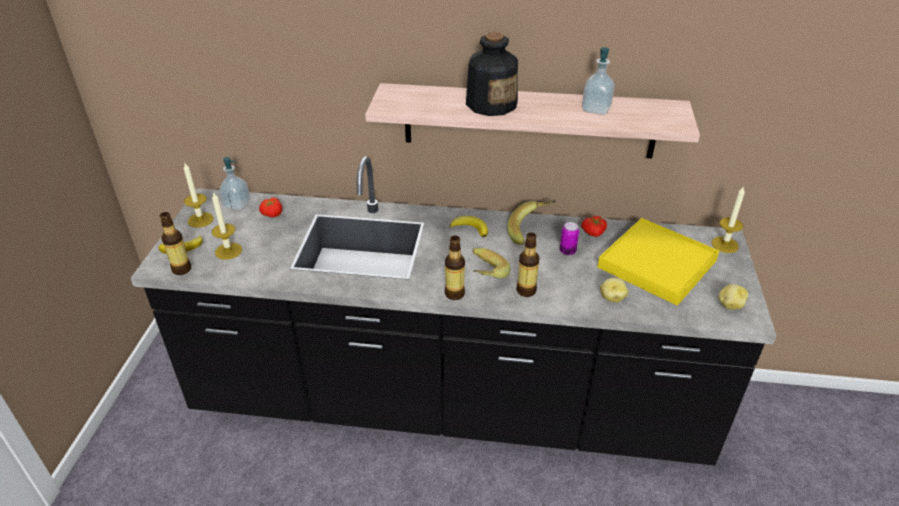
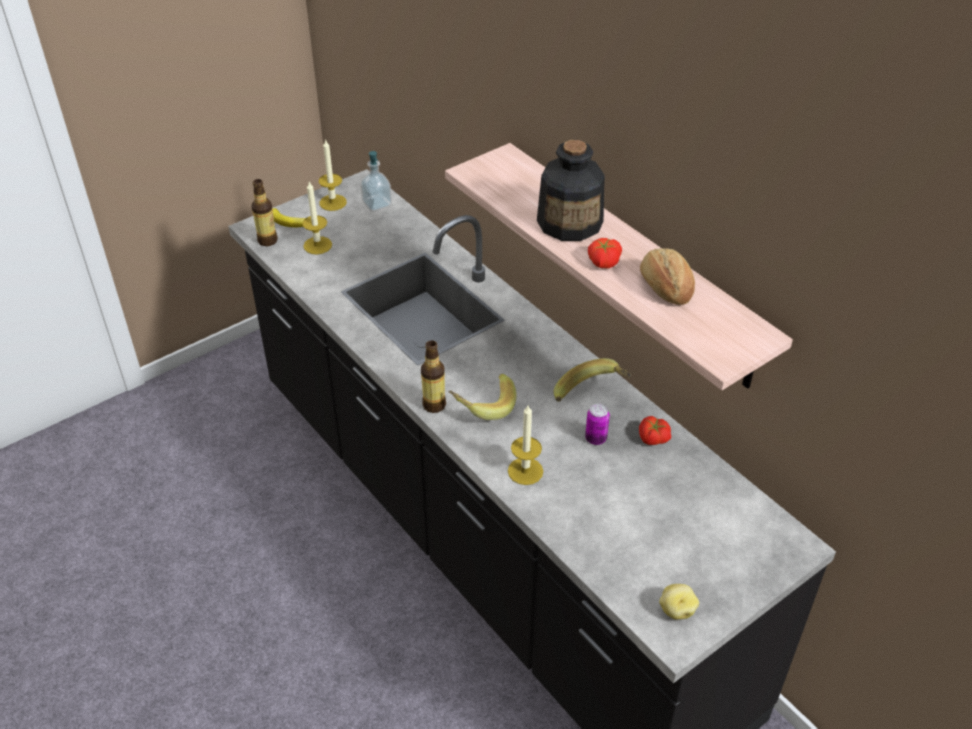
camera: 45 degrees right, 5 degrees up
(271, 214) = (391, 230): tomato -> tomato (603, 262)
(470, 228) = (538, 353): banana -> none
(526, 291) = (498, 447): bottle -> none
(596, 109) = (664, 287): soap dispenser -> bread
(612, 297) = (567, 512): potato -> none
(656, 264) = (667, 515): yellow tray -> none
(725, 244) = (781, 552): candle -> candle (525, 471)

